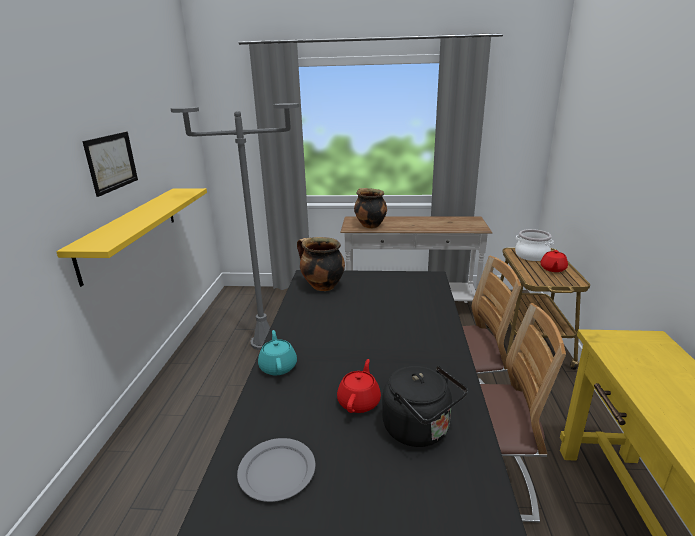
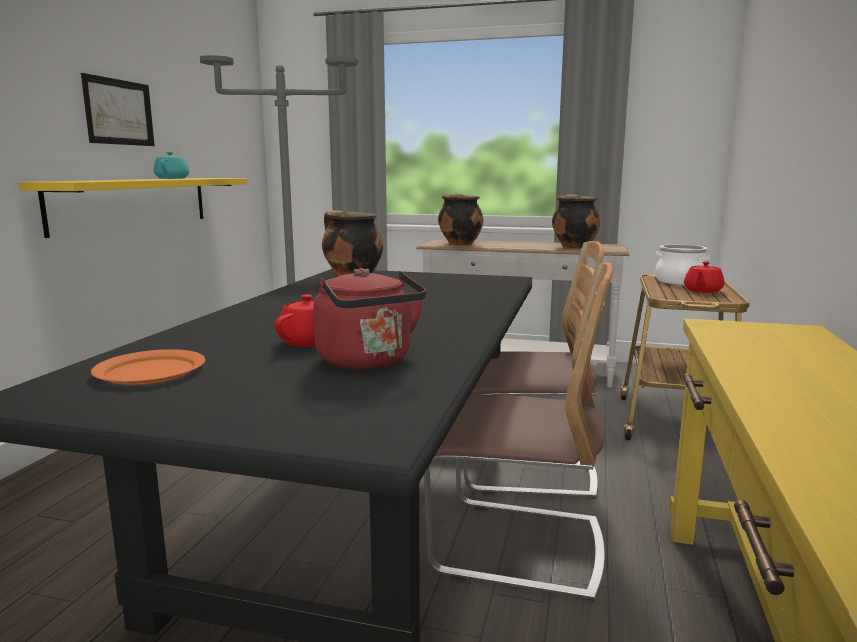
camera: 10 degrees right, 10 degrees down
(277, 471) = (151, 371): grey plate -> orange plate
(278, 366) = (234, 317): turquoise teapot -> turquoise teapot (172, 178)
(420, 430) = (368, 362): black kettle -> red kettle
(451, 225) = (573, 247): none -> cooking pot

